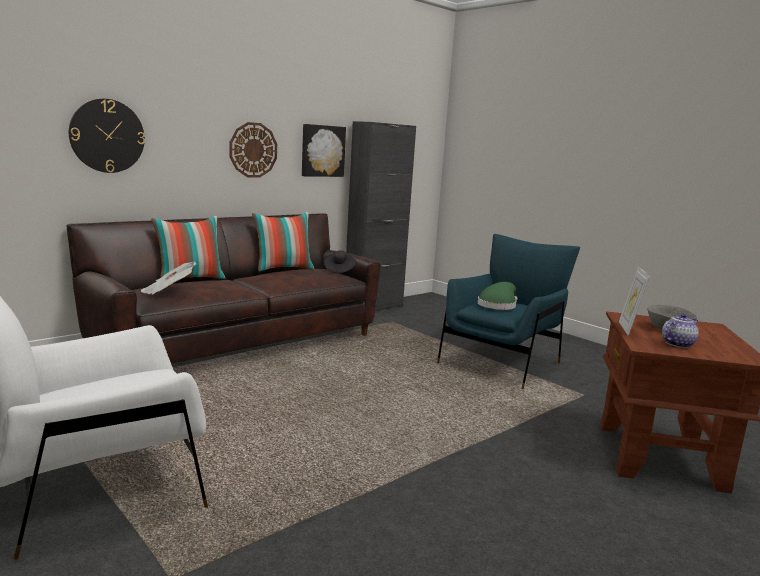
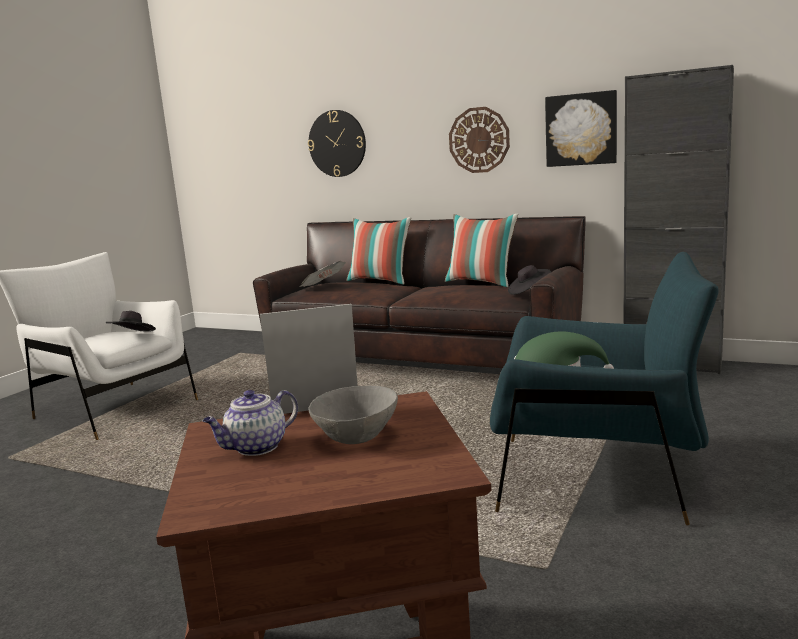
camera: 70 degrees right, 0 degrees up
(159, 376) = (133, 337): none -> black hat
(677, 344) = (256, 448): teapot -> teapot turned 105 degrees clockwise

